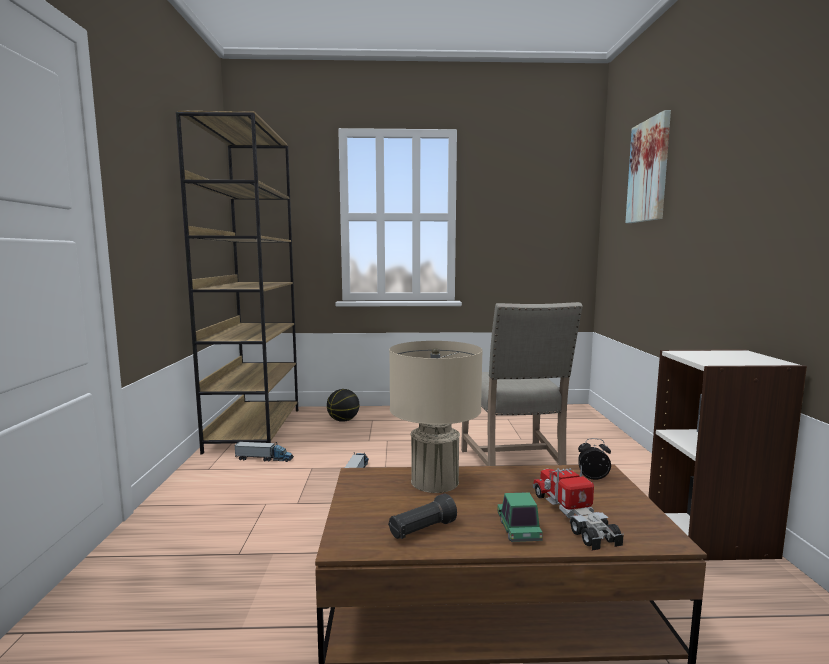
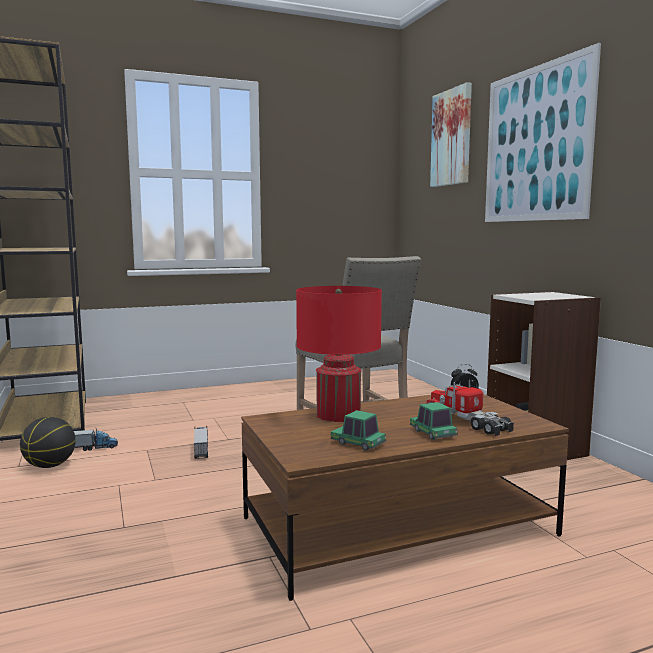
camera: 20 degrees left, 0 degrees up
(343, 420) = (149, 405): basketball -> basketball (49, 466)
(422, 530) = (358, 443): black flashlight -> toy car
(434, 481) = (338, 415): beige table lamp -> red table lamp
(736, 175) = (536, 144): none -> picture

